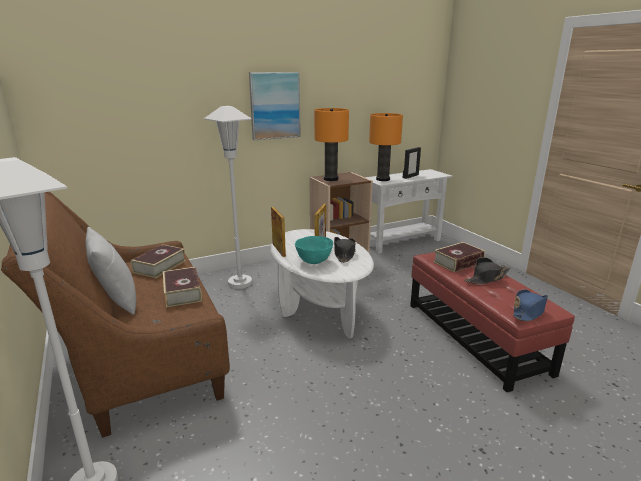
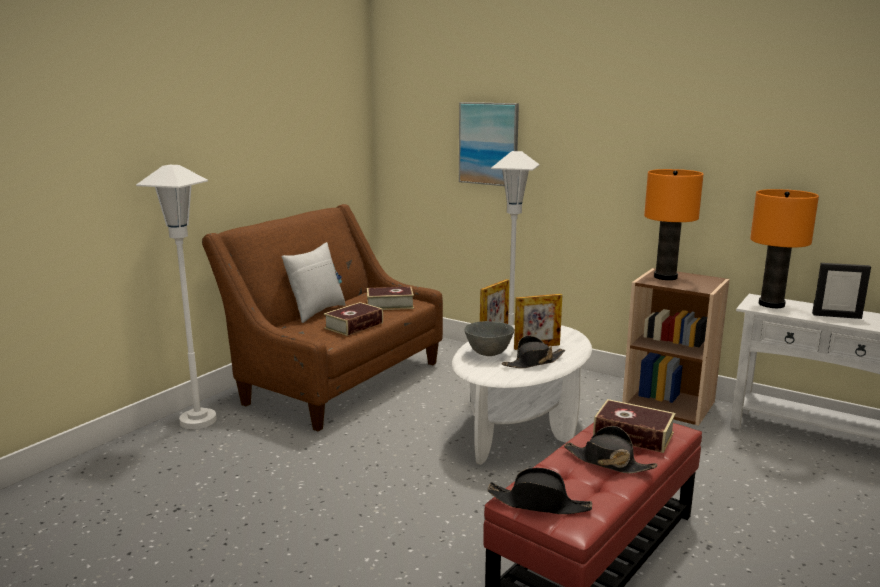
camera: 60 degrees right, 5 degrees down
(275, 105) = (615, 158): picture -> picture (489, 144)
(313, 262) = (488, 353): turquoise bowl -> grey bowl
(528, 311) = (539, 503): blue hat -> black hat

